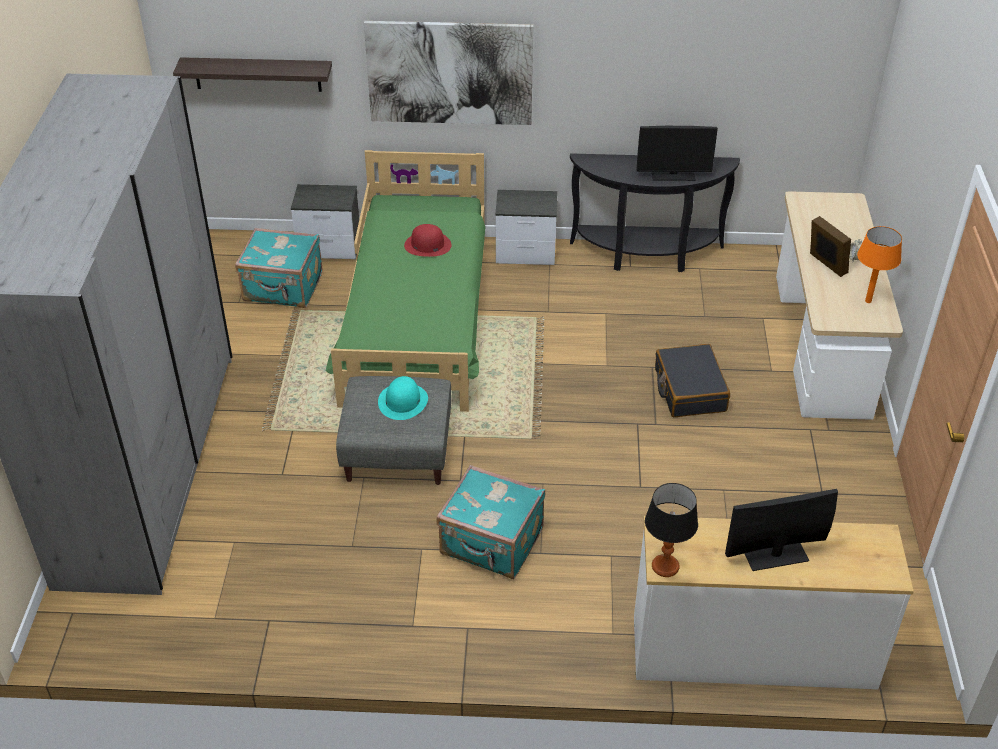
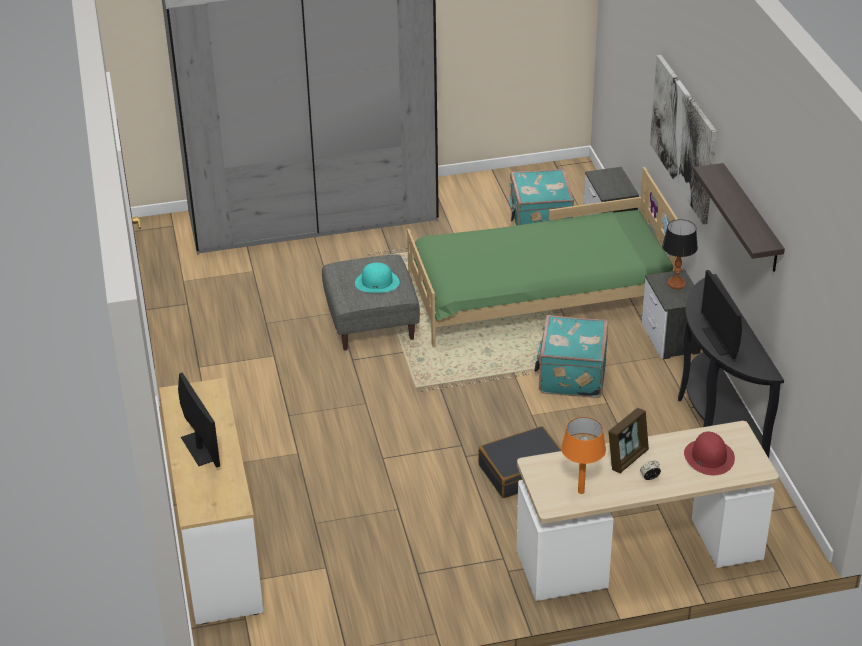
camera: 75 degrees right, 5 degrees down
(257, 74) = (624, 57): shelf -> shelf (751, 219)
(427, 245) = (577, 250): red hat -> red hat (708, 457)
(491, 543) = (290, 388): turquoise suitcase -> turquoise suitcase (570, 375)
(665, 567) = (174, 394): table lamp -> table lamp (676, 284)

